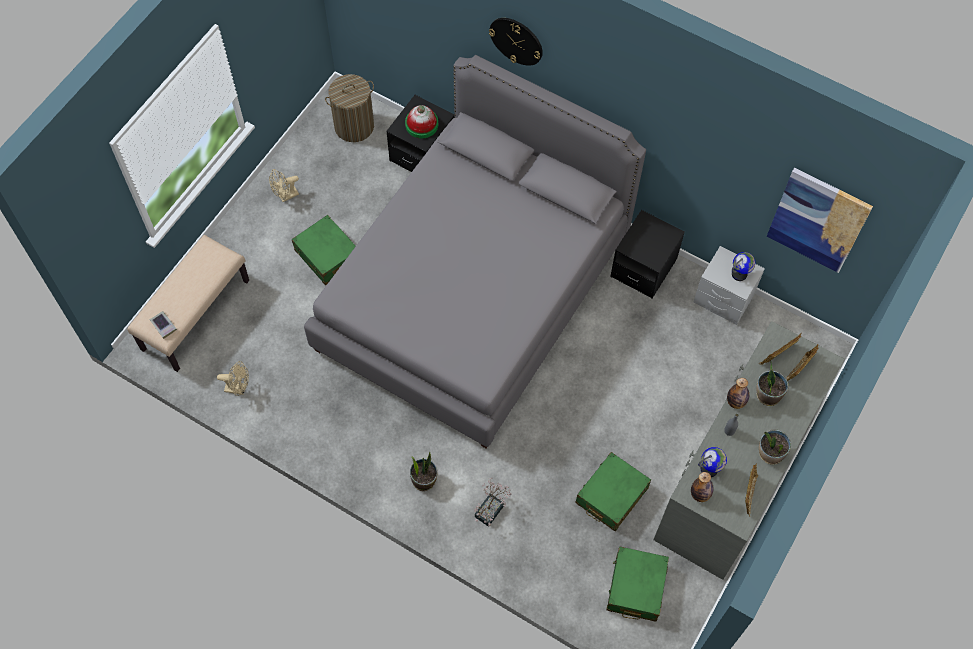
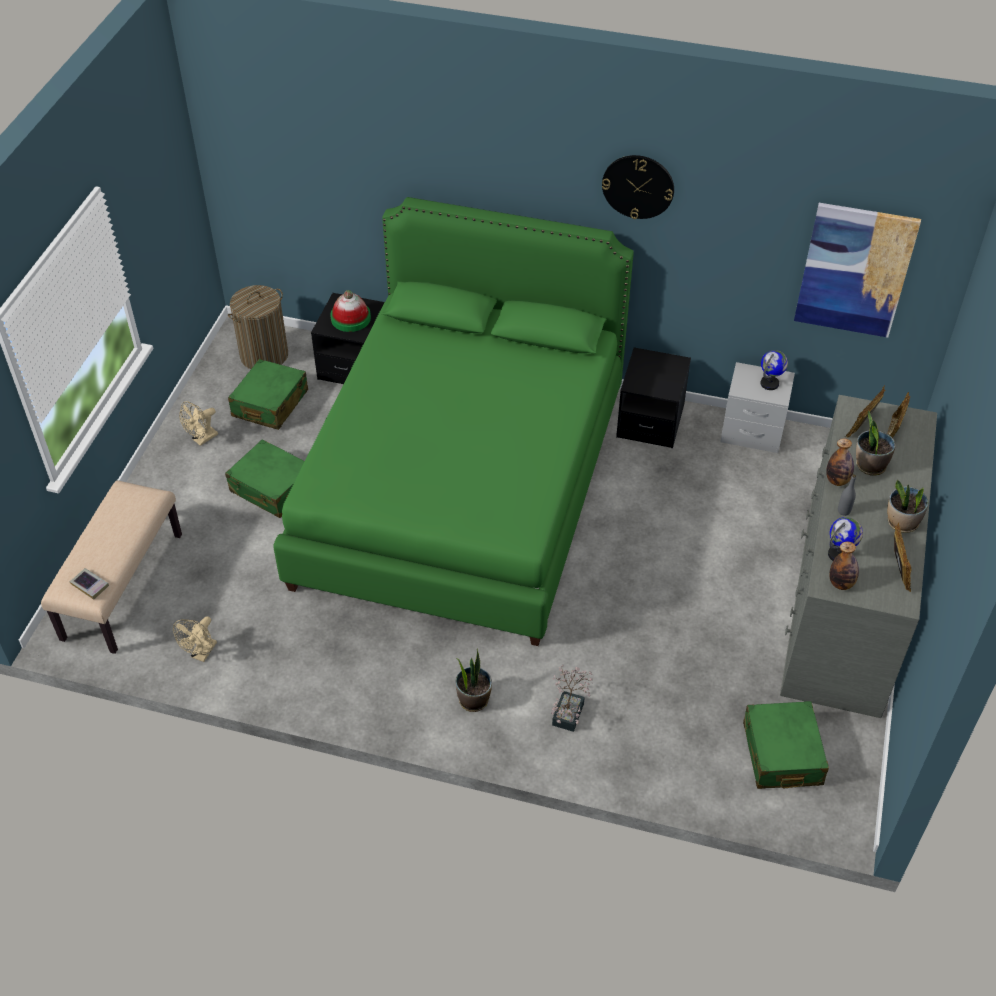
camera: 15 degrees left, 15 degrees down
(238, 388) = (202, 654): beige fan -> beige fan turned 120 degrees clockwise
(473, 291) = (462, 486): grey bed -> green bed
(516, 40) = (456, 157): wall clock -> wall clock (638, 186)
(611, 496) = (710, 660): green suitcase -> green suitcase (270, 404)

